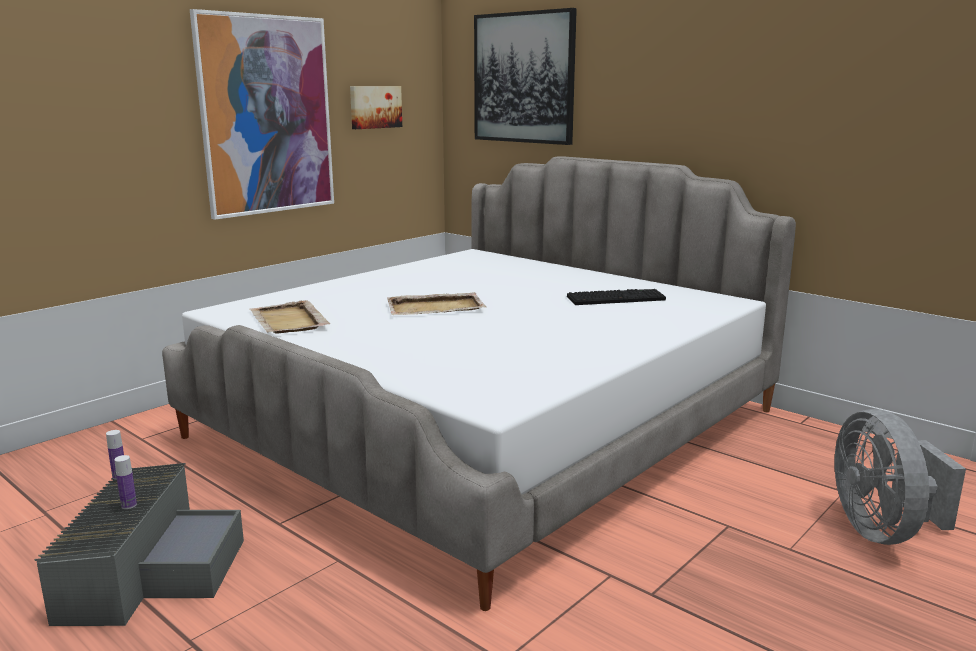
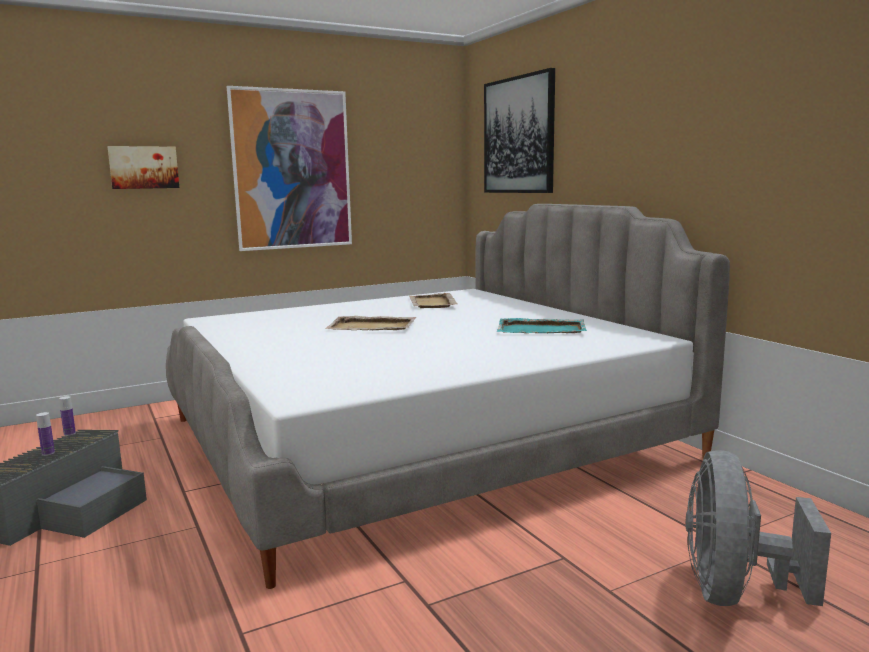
camera: 20 degrees right, 5 degrees down
(288, 321) = (245, 328): beige tray -> beige tray (432, 303)
(375, 107) = (395, 165): picture -> picture (144, 167)
(616, 298) = (542, 329): keyboard -> turquoise tray

